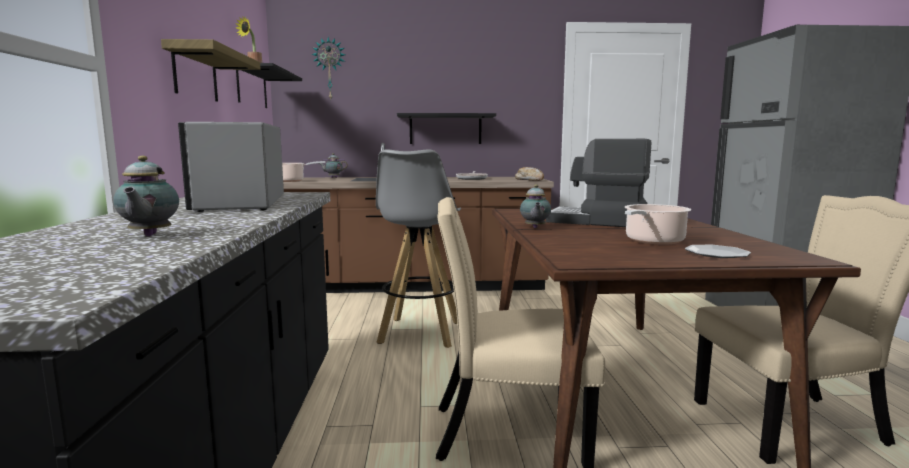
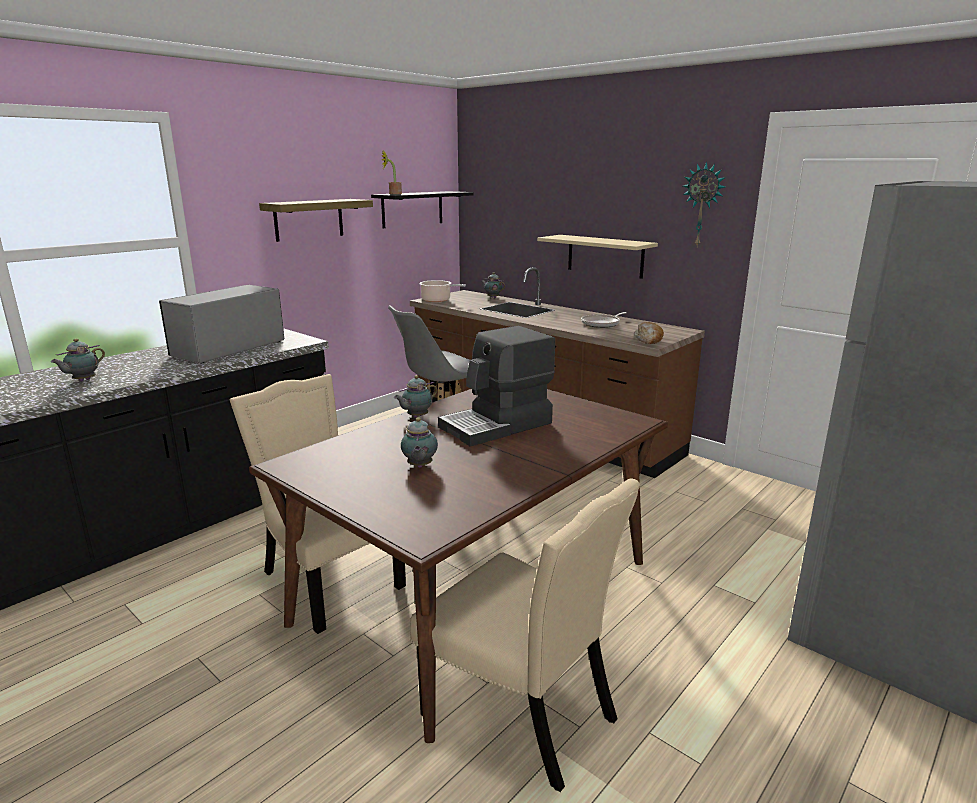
camera: 45 degrees right, 10 degrees up
(329, 69) = (502, 180): wall clock -> wall clock (703, 205)
(445, 129) = (605, 256): black shelf -> beige shelf
(597, 221) = (497, 425): coffee machine -> coffee machine turned 105 degrees counterclockwise
(653, 241) = (419, 466): cooking pot -> teapot
(717, 254) = (391, 499): plate -> none

